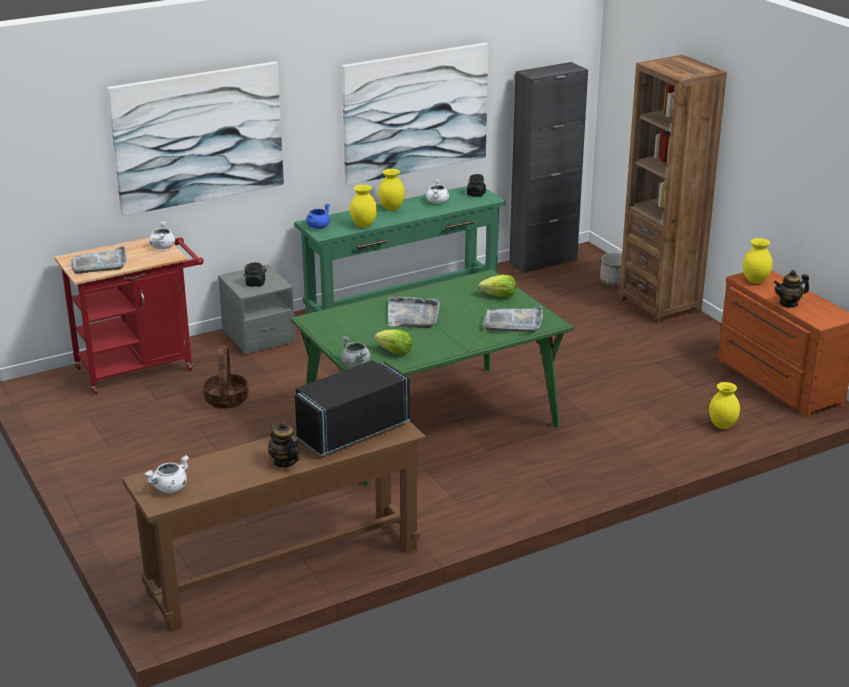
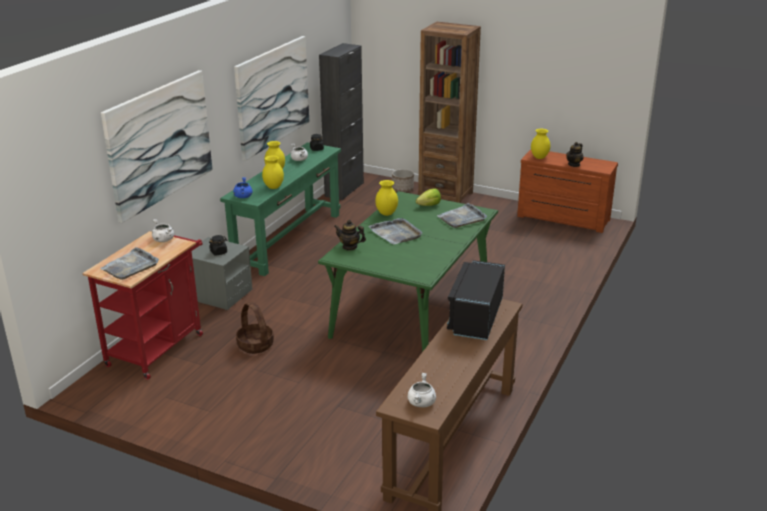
camera: 35 degrees left, 0 degrees up
(285, 462) = (467, 353): teapot -> teapot (350, 247)
(356, 364) = (411, 275): grey cooking pot -> none
(394, 352) = (421, 259): lettuce -> none
(722, 425) = (569, 252): yellow vase -> yellow vase (386, 213)

